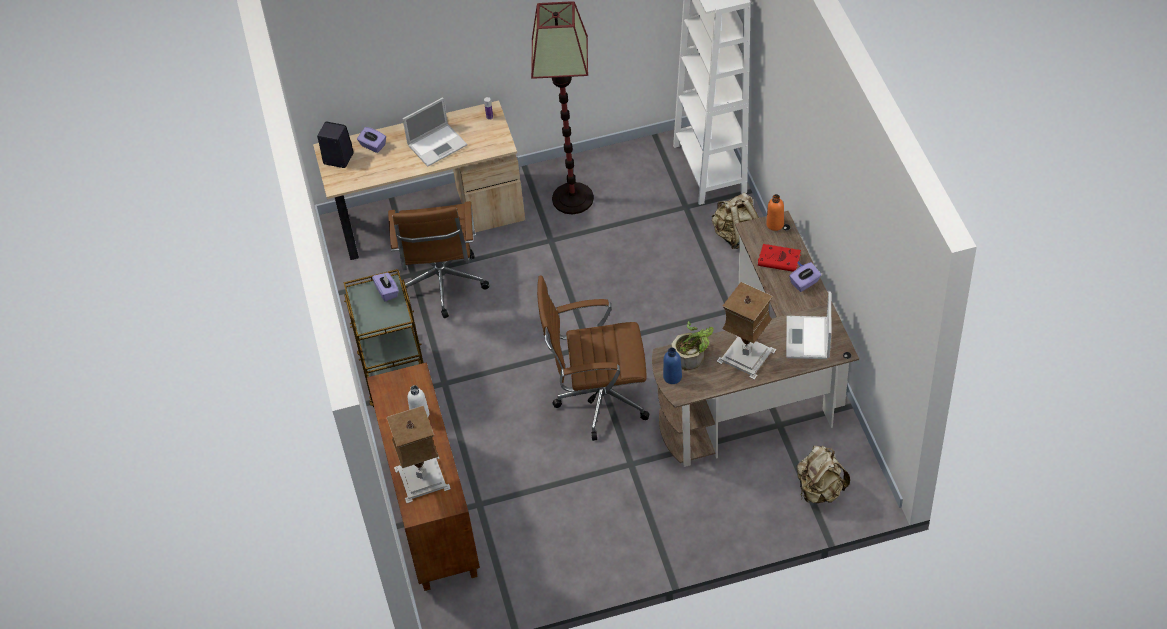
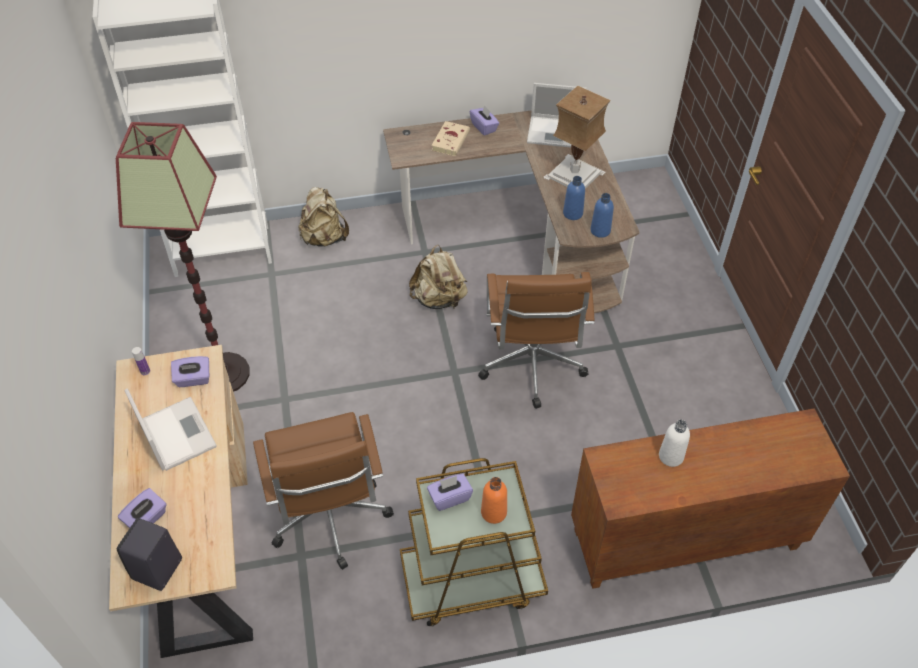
camera: 90 degrees left, 0 degrees up
(423, 478) = (772, 453): table lamp -> none
(442, 286) = (331, 520): brown office chair -> brown office chair turned 75 degrees clockwise
(484, 143) = (193, 379): none -> purple tissue box
(692, 356) = (572, 213): potted plant -> blue bottle
(775, 224) = (401, 139): orange bottle -> orange bottle (494, 512)
(780, 260) = (451, 140): red book -> beige book
(820, 490) = (648, 211): beige backpack -> beige backpack (439, 299)

